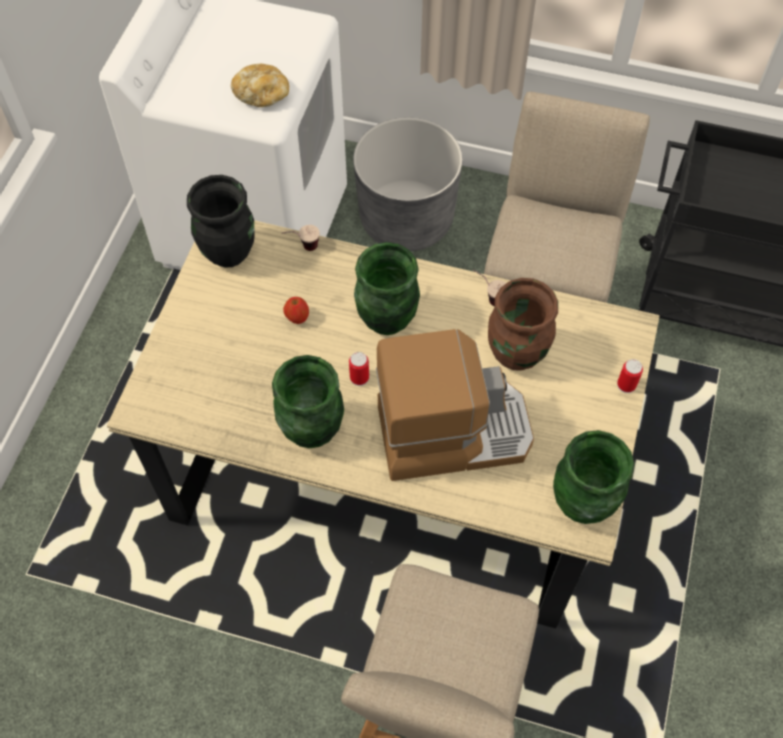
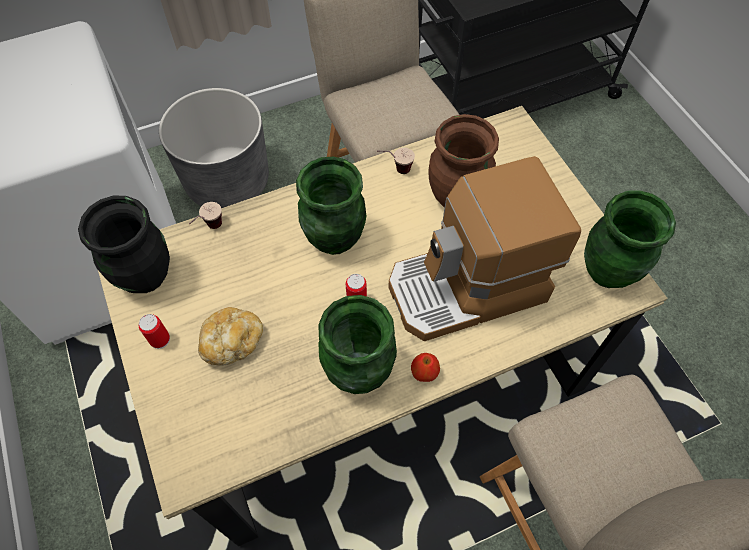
camera: 40 degrees left, 0 degrees up
(262, 95) = (73, 115): bread -> bread (232, 342)
(297, 318) = (258, 288): apple -> apple (424, 373)
(452, 431) = (468, 289): coffee machine -> coffee machine turned 150 degrees counterclockwise
(626, 385) = (550, 167): can -> can (160, 340)

